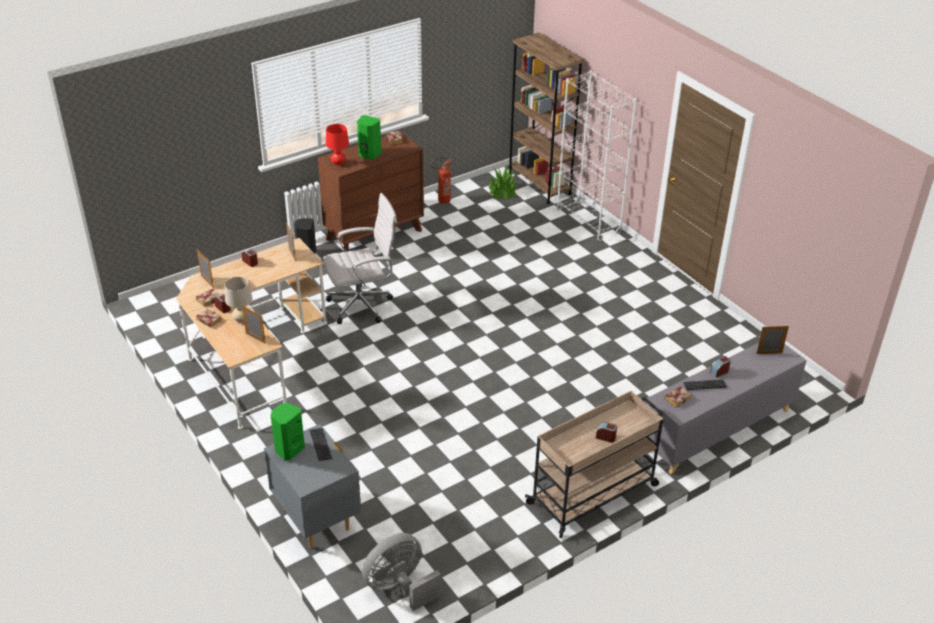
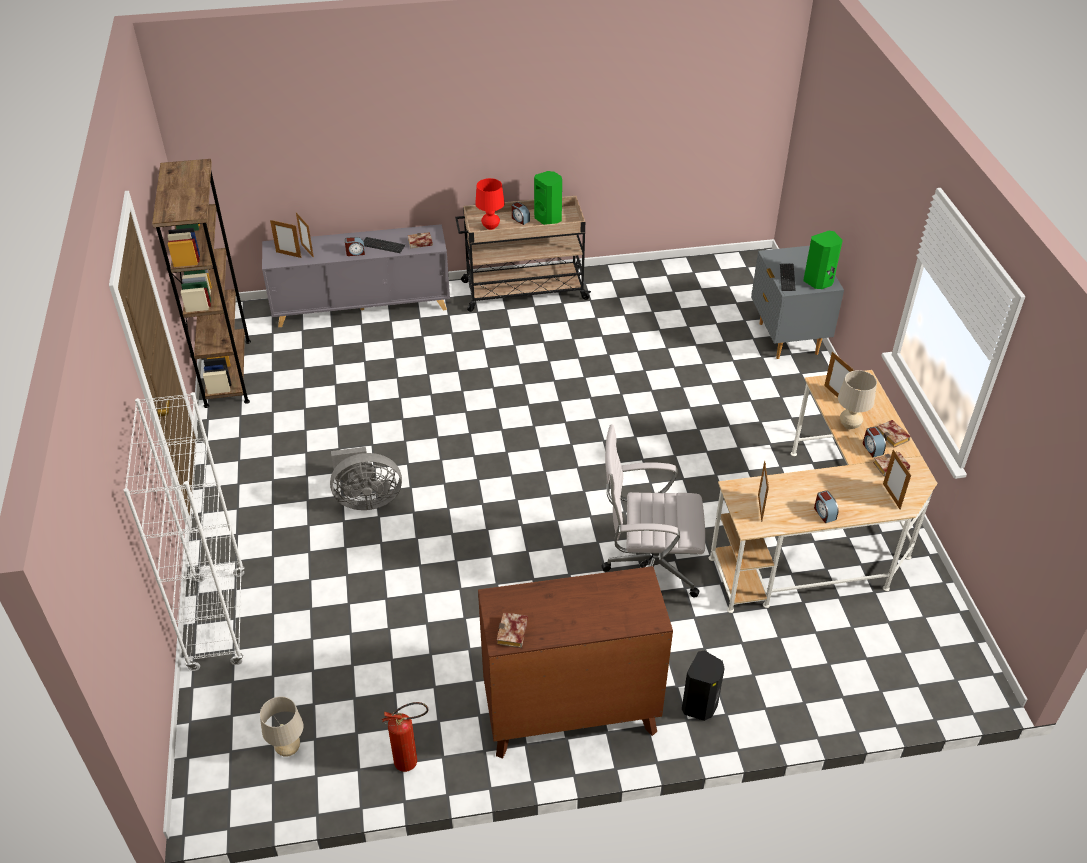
camera: 155 degrees left, 5 degrees up
(338, 163) = (641, 600): red table lamp -> red table lamp (490, 227)
(369, 155) = (578, 605): green speaker -> green speaker (549, 219)
(399, 587) = (730, 274): grey fan -> grey fan (366, 499)
(502, 191) = (288, 749): potted plant -> beige table lamp
(539, 184) = (211, 744): brown bookcase -> brown bookcase (228, 373)
(759, 361) = (307, 251): none -> picture frame

